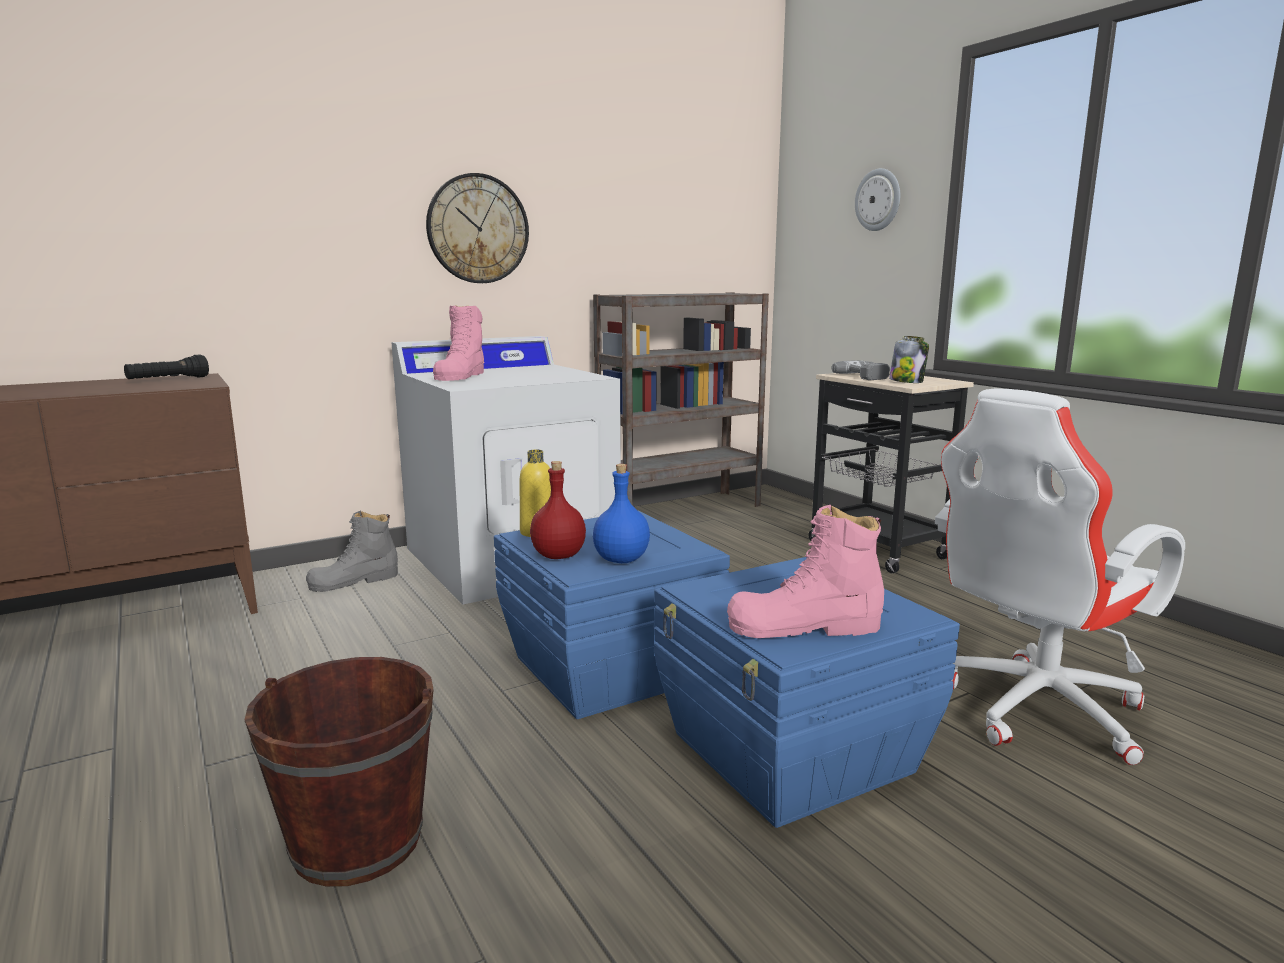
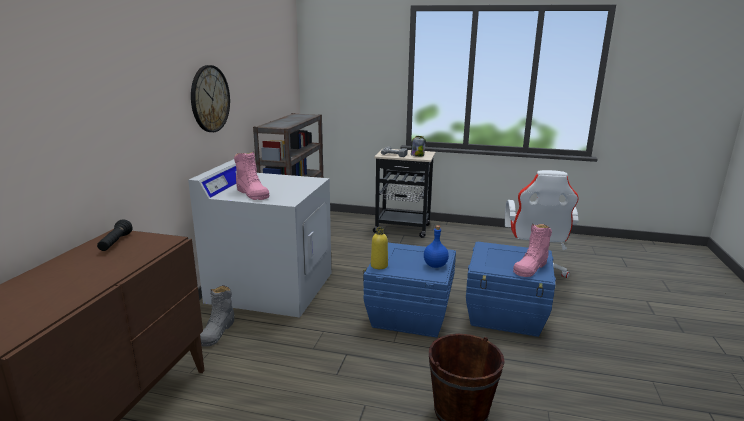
camera: 45 degrees left, 5 degrees up
(559, 556) = (413, 272): red bottle -> none
(878, 200) = (368, 67): wall clock -> none

